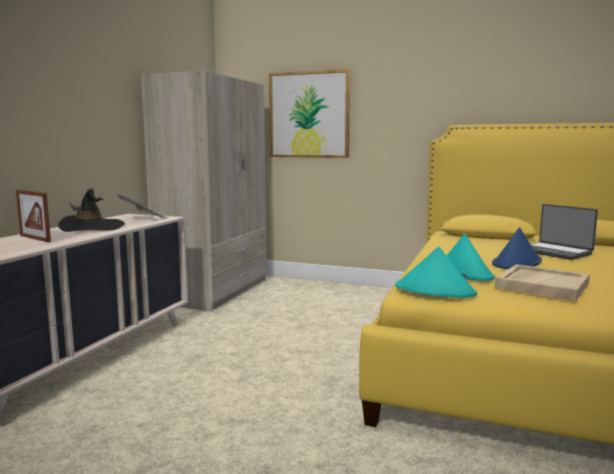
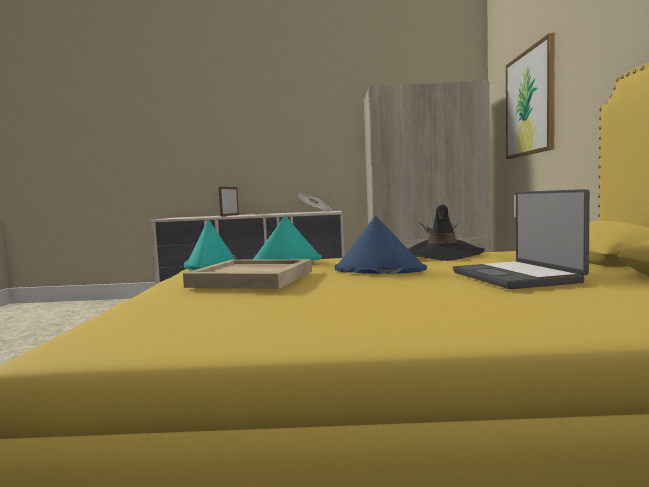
camera: 70 degrees right, 5 degrees down
(92, 227) = (274, 213): black hat -> black hat (443, 255)
(555, 252) = (517, 277): laptop -> laptop turned 45 degrees counterclockwise

